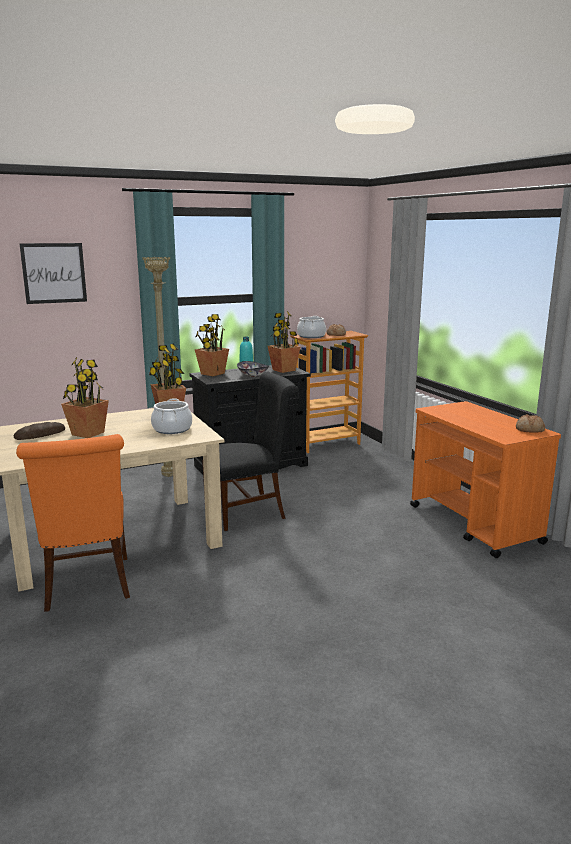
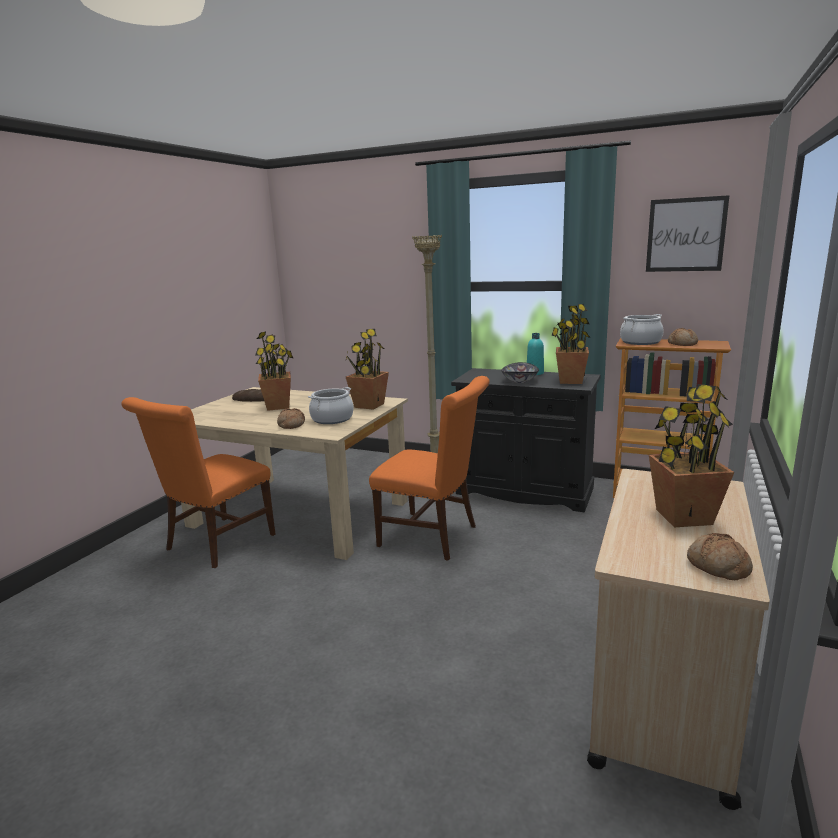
camera: 50 degrees right, 0 degrees up
(54, 273) = (362, 254): picture -> picture (685, 235)
(151, 441) = (291, 425): none -> bread
(212, 373) = (488, 372): potted plant -> potted plant (683, 517)
(250, 510) = (434, 536): black chair -> orange chair
(474, 524) = (662, 697): orange cart -> beige cart

